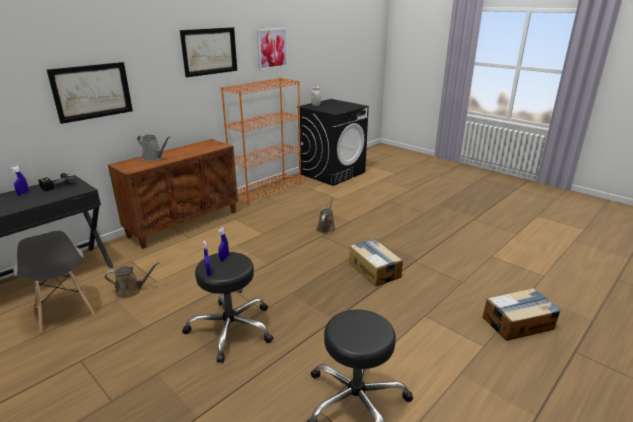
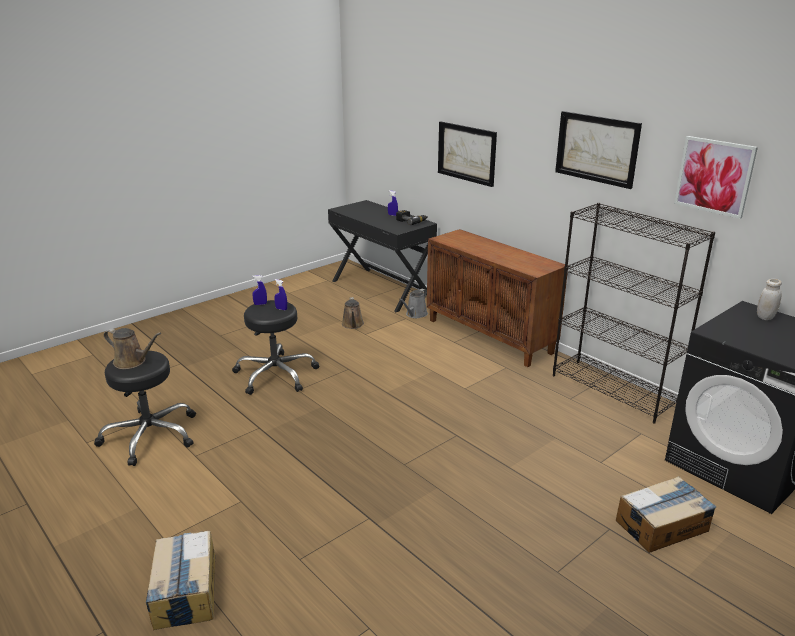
camera: 95 degrees right, 0 degrees up
(64, 311) = (331, 304): grey chair -> none
(154, 158) = (481, 244): grey watering can -> grey watering can (415, 314)
(267, 190) = (614, 390): orange bookcase -> black bookcase
(326, 228) = (482, 440): brown watering can -> brown watering can (132, 362)
(374, 269) = (355, 473): cardboard box -> cardboard box (662, 525)

